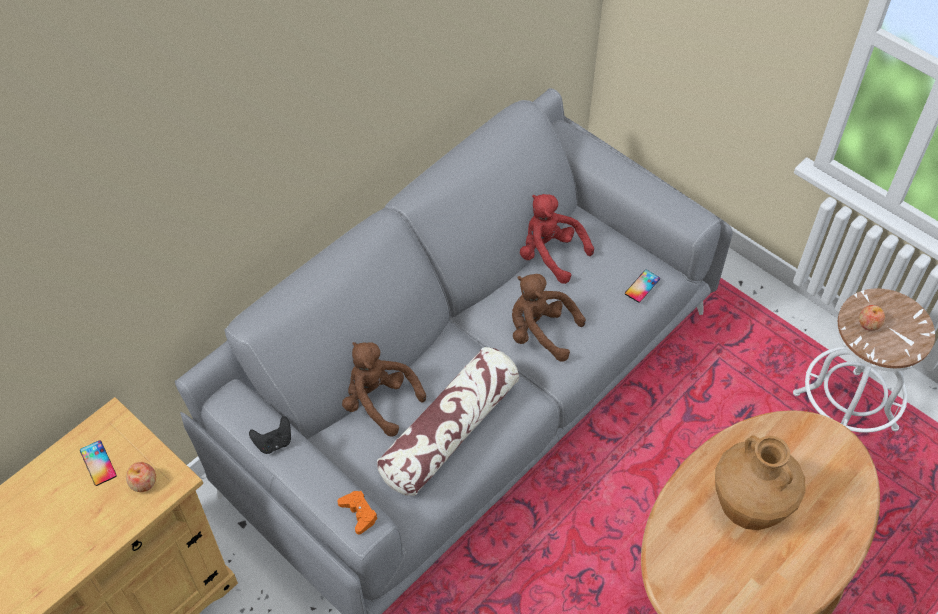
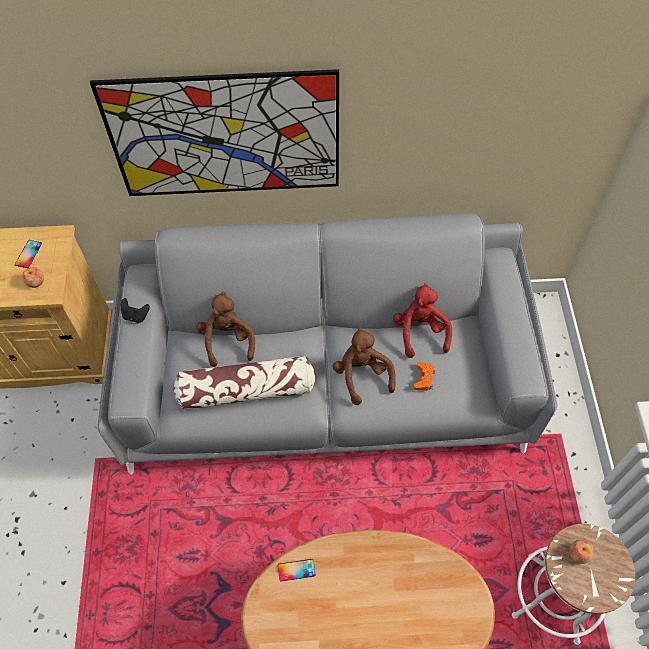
camera: 45 degrees right, 5 degrees up
(271, 158) = (225, 136): none -> picture
(359, 513) = (133, 392): orange game controller -> orange game controller (424, 378)
(642, 286) = (458, 398): phone -> phone (296, 570)
(749, 508) = (366, 597): brown vase -> none

